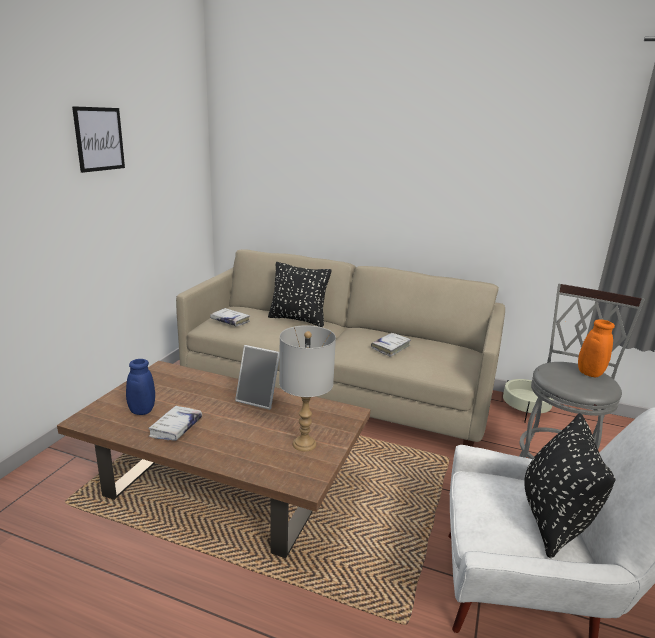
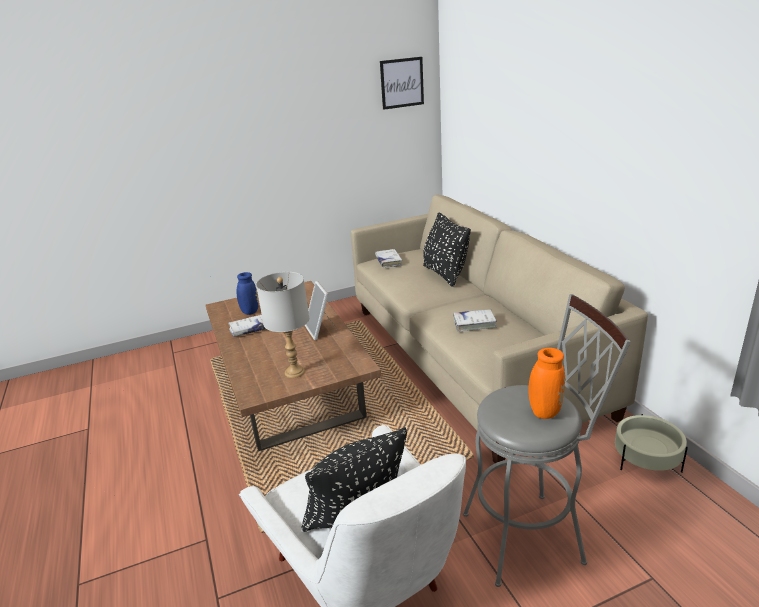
camera: 50 degrees right, 5 degrees up
(99, 139) = (295, 94): picture -> picture (402, 83)

